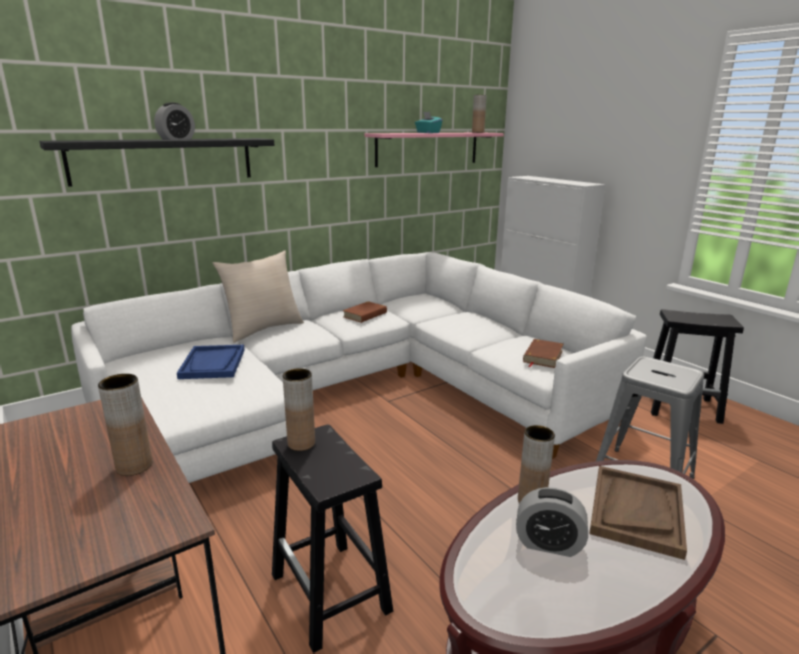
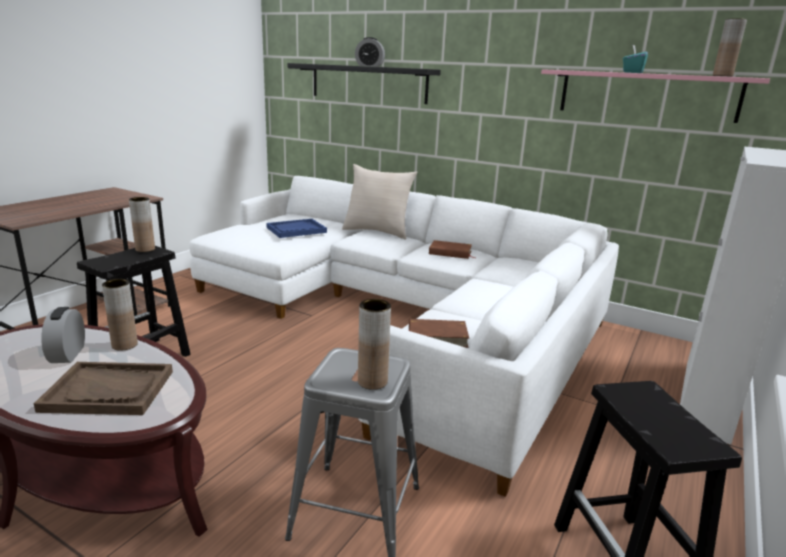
camera: 65 degrees right, 0 degrees up
(134, 466) = (74, 209): brown vase -> brown vase (372, 382)

